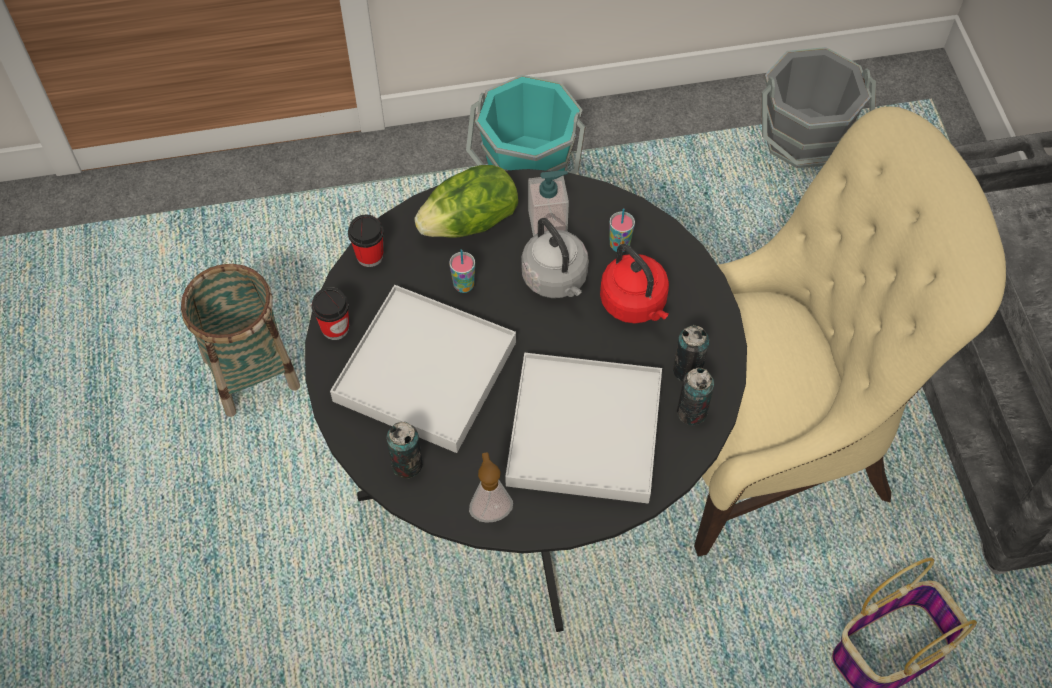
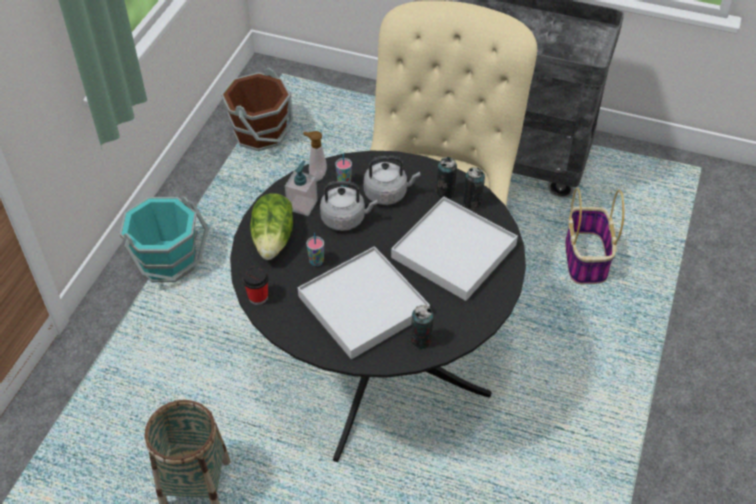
camera: 60 degrees left, 10 degrees down
(335, 328) = (298, 336): cup -> none
(490, 510) = (477, 314): soap dispenser -> soap dispenser (316, 175)
(635, 304) = (388, 194): red kettle -> grey kettle
(804, 139) = (261, 133): grey bucket -> brown bucket

